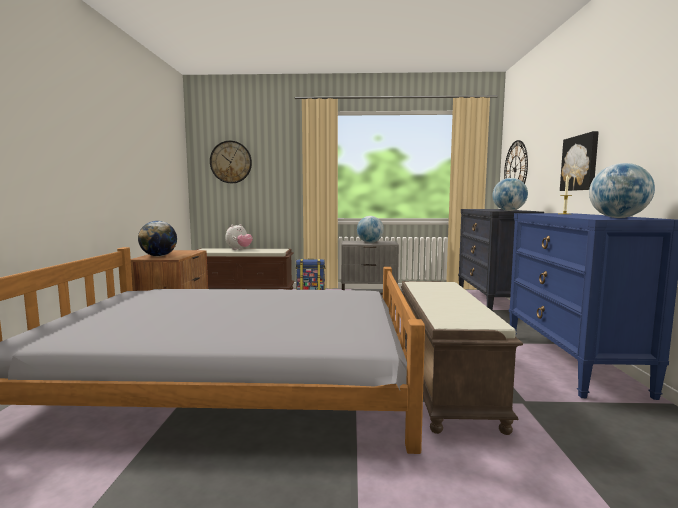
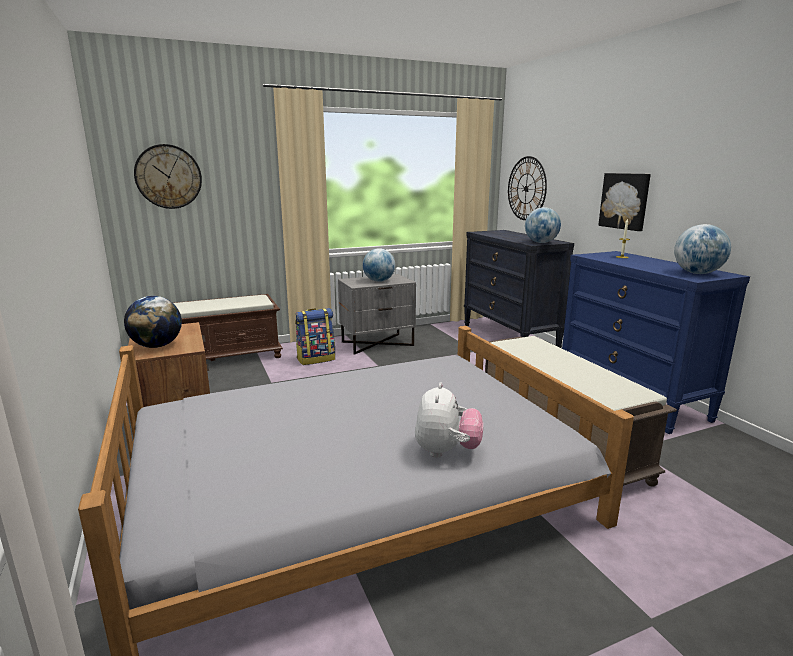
camera: 25 degrees left, 10 degrees up
(239, 249) = (199, 303): plush toy -> plush toy (446, 451)

